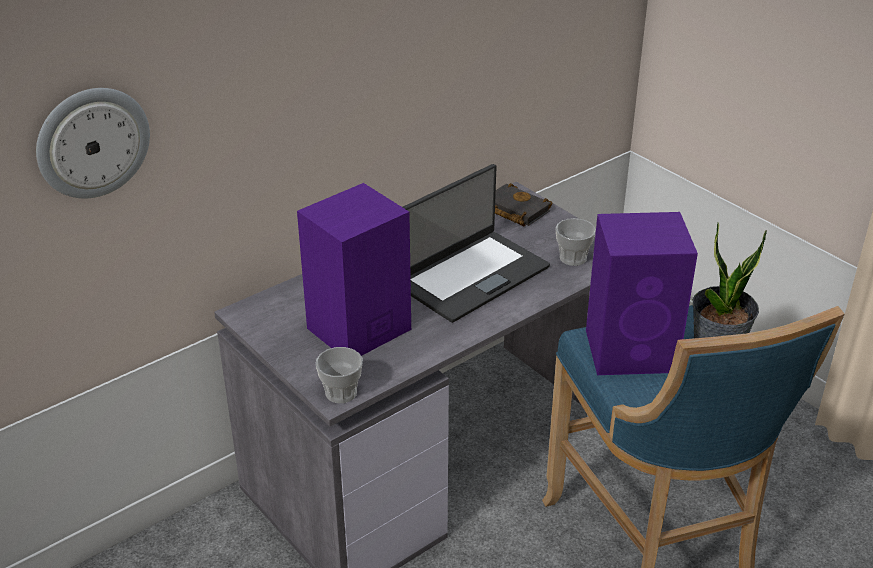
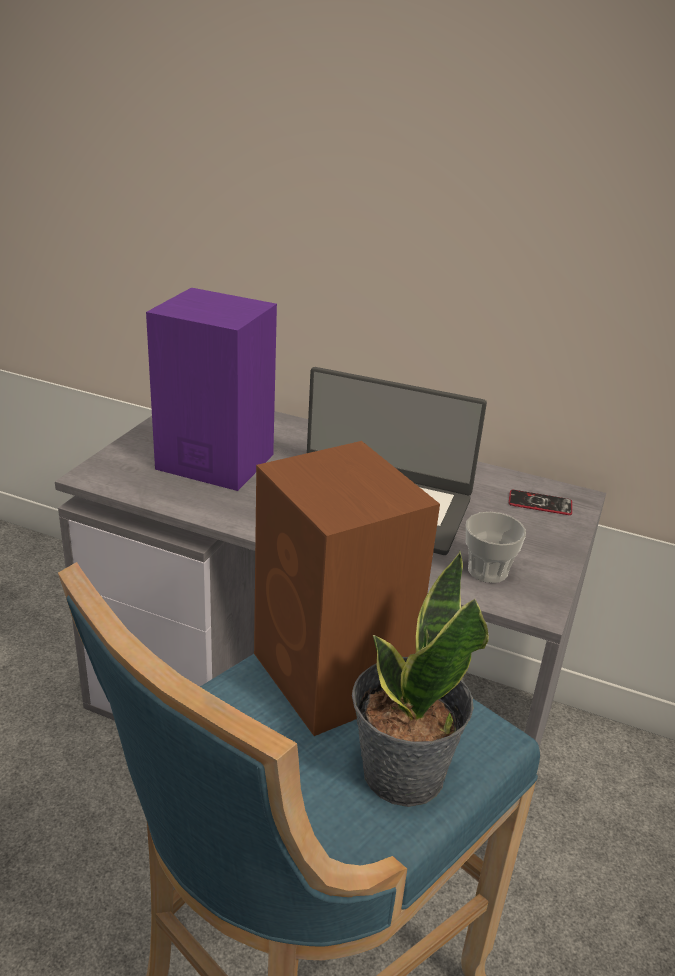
camera: 60 degrees right, 5 degrees down
(92, 142) = (109, 148): wall clock -> none
(341, 393) = (101, 477): cup -> none
(513, 210) = (540, 503): black book -> phone
(633, 351) = (333, 677): purple speaker -> brown speaker

